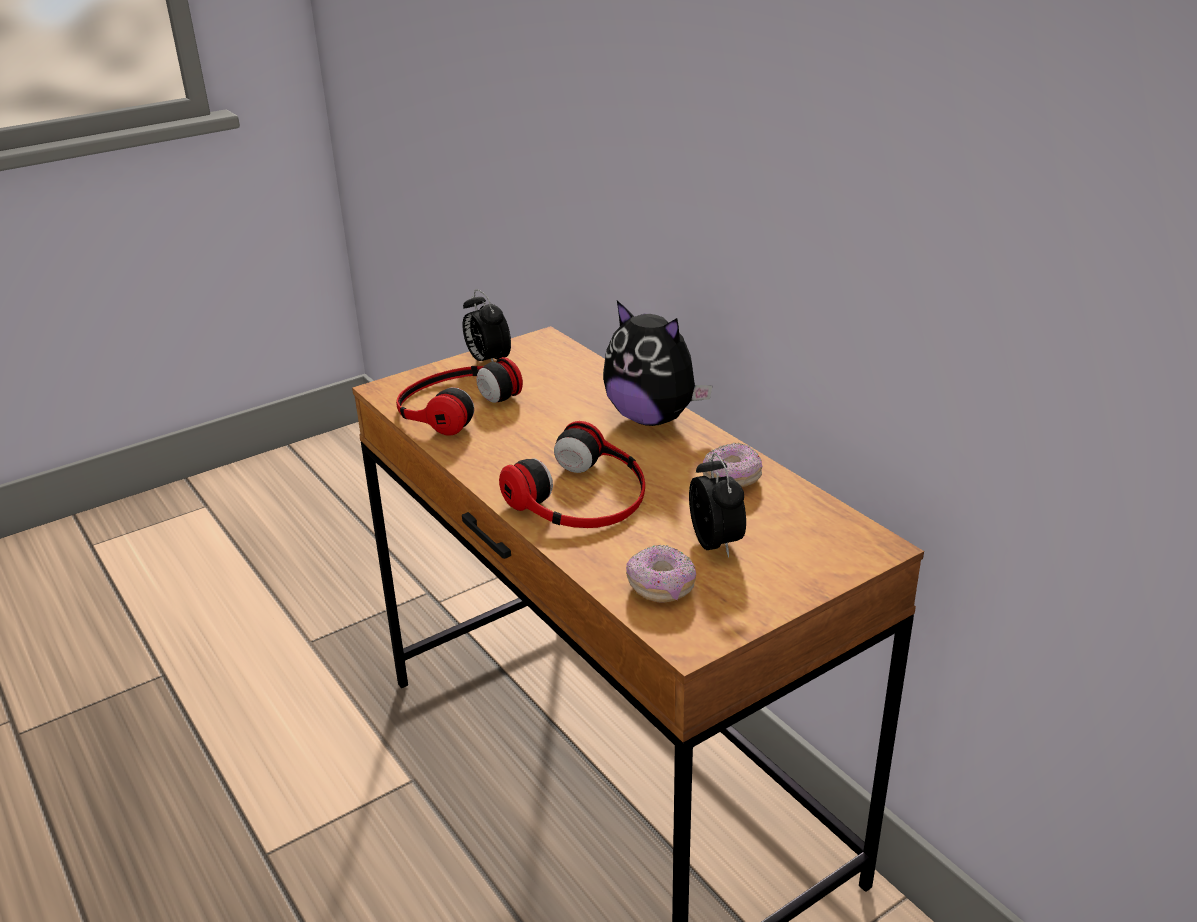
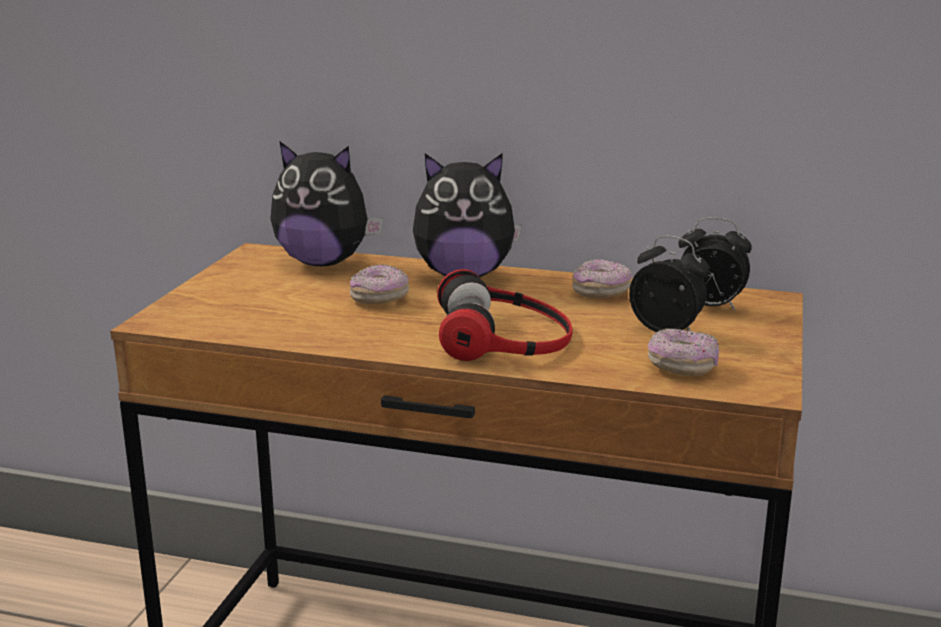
camera: 40 degrees left, 10 degrees down
(453, 405) = (257, 314): headphones -> none
(487, 361) = (229, 277): alarm clock -> alarm clock (709, 307)
(553, 421) = (380, 299): none -> donut
(572, 367) = (324, 262): none -> plush toy

